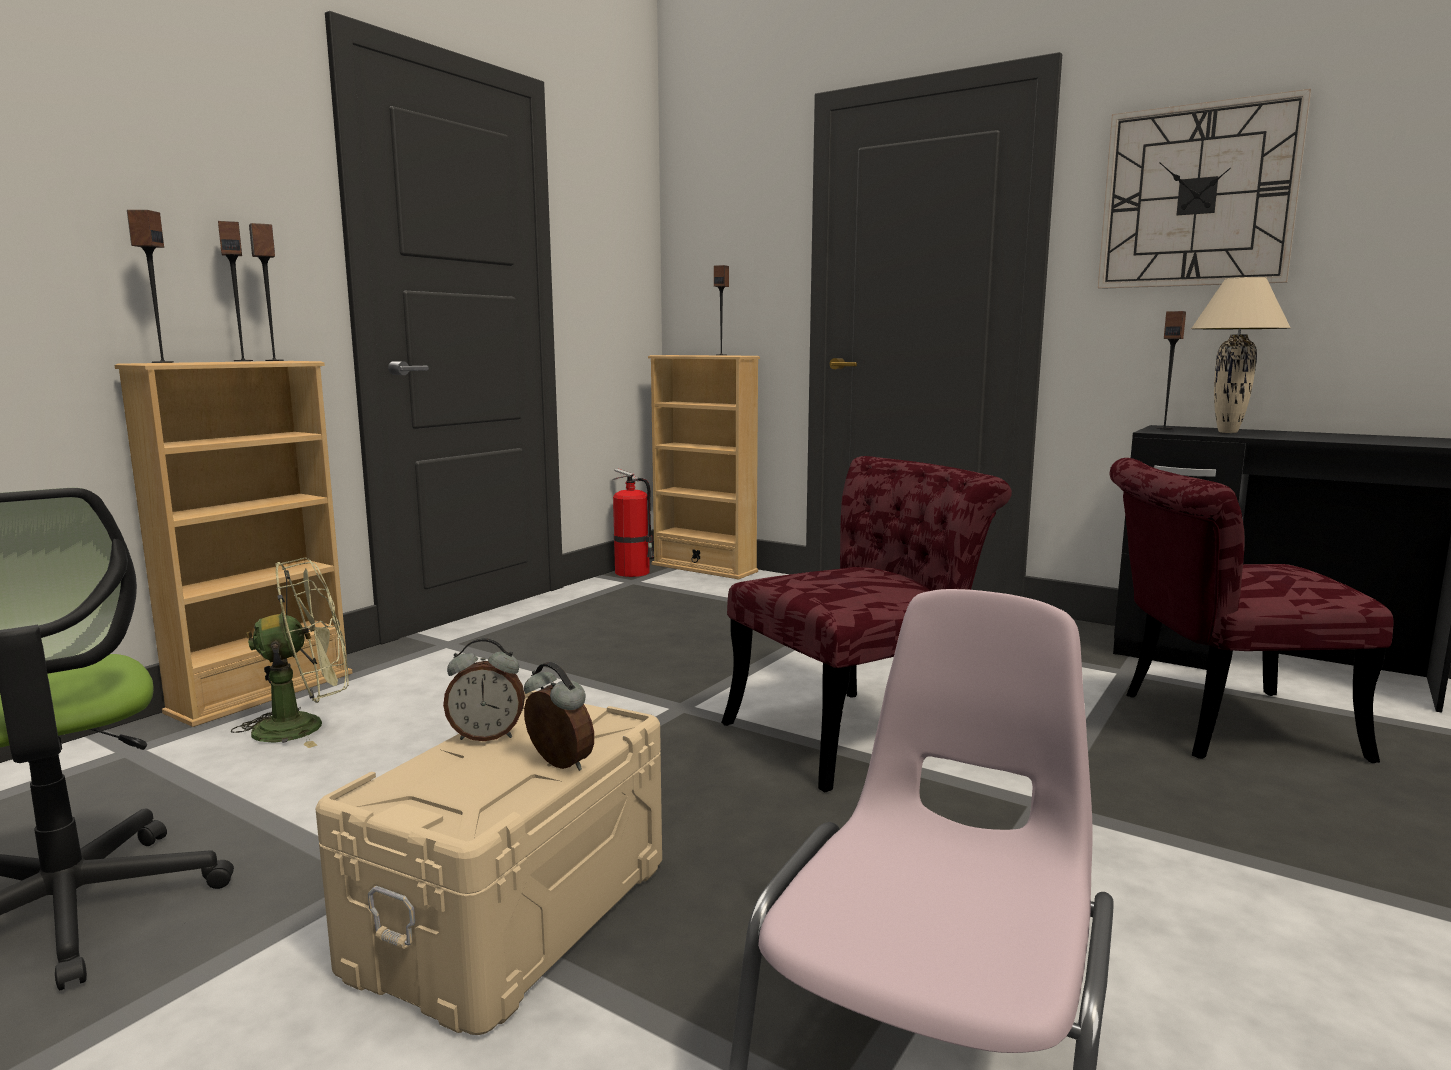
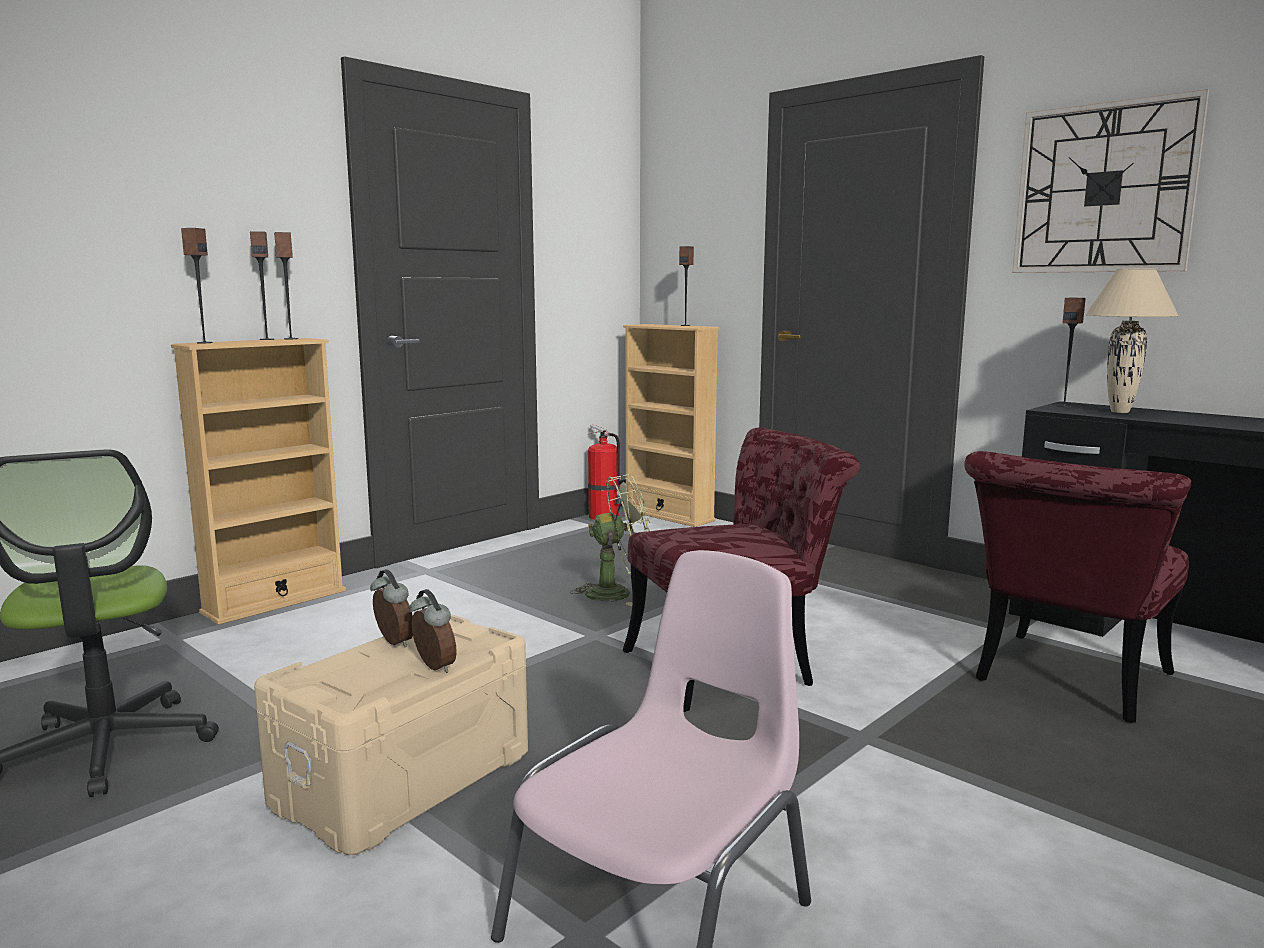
camera: 10 degrees right, 0 degrees up
(305, 726) = (298, 630): green fan -> green fan (618, 593)
(487, 736) = (392, 643): alarm clock -> alarm clock turned 135 degrees counterclockwise
(1214, 725) = (1065, 683): red chair -> red chair turned 60 degrees counterclockwise

